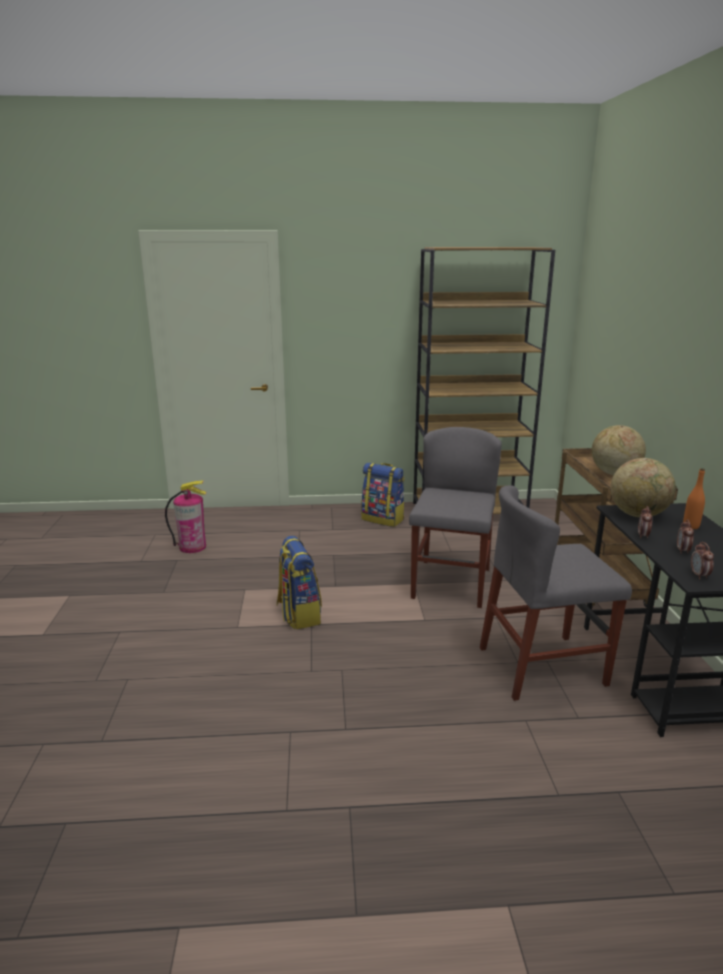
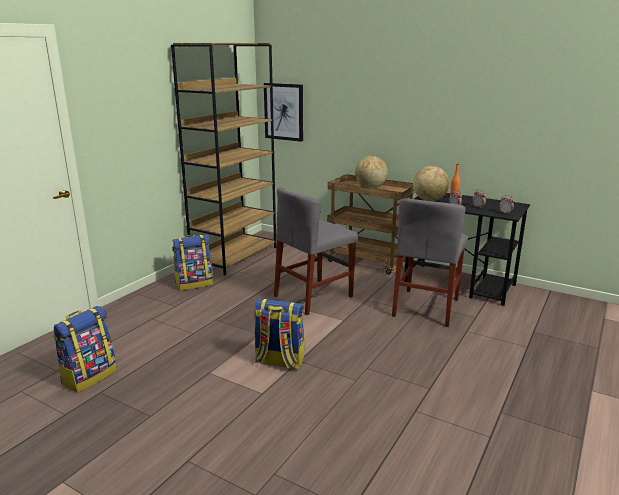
camera: 55 degrees left, 0 degrees up
(192, 547) = (89, 376): fire extinguisher -> backpack
(451, 583) = (313, 296): grey chair -> grey chair turned 90 degrees counterclockwise
(589, 344) = (284, 112): none -> picture

